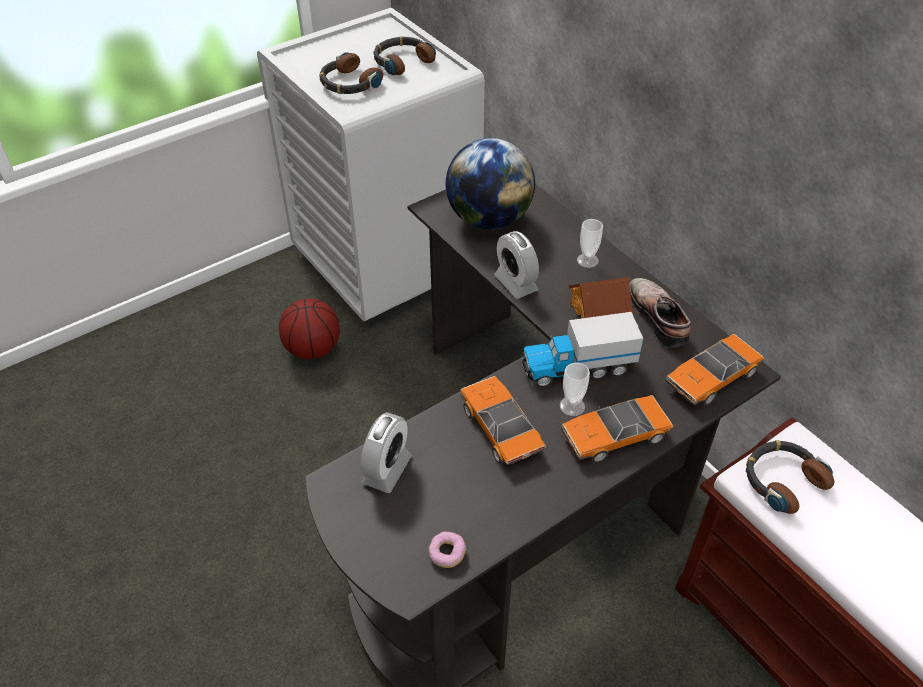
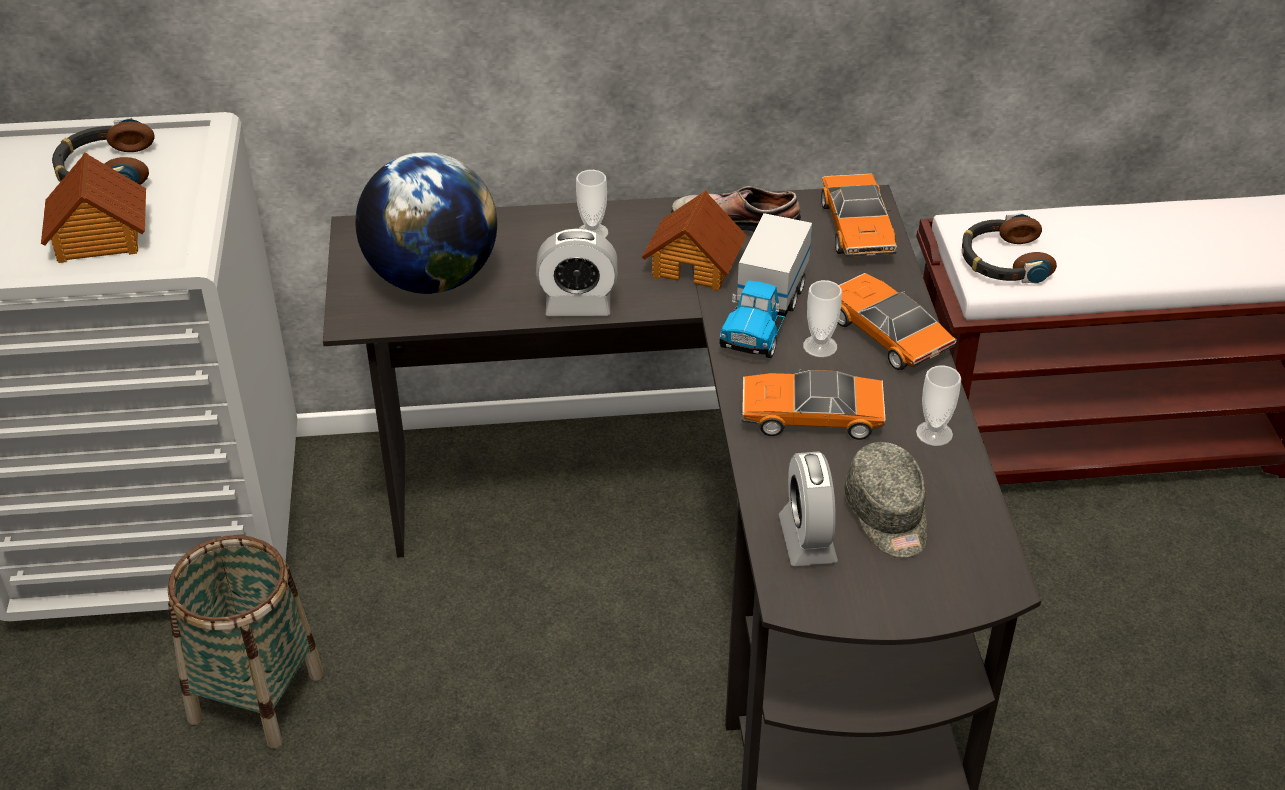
camera: 60 degrees left, 5 degrees down
(312, 349) = (256, 697): basketball -> basket
(349, 84) = (99, 237): headphones -> toy house
(387, 470) = (807, 539): alarm clock -> alarm clock turned 150 degrees counterclockwise
(434, 503) = (887, 516): none -> grey cap
(447, 554) = (968, 533): donut -> none
(532, 499) = (934, 433): none -> cup
(614, 436) = (887, 334): toy car -> toy car turned 135 degrees clockwise

